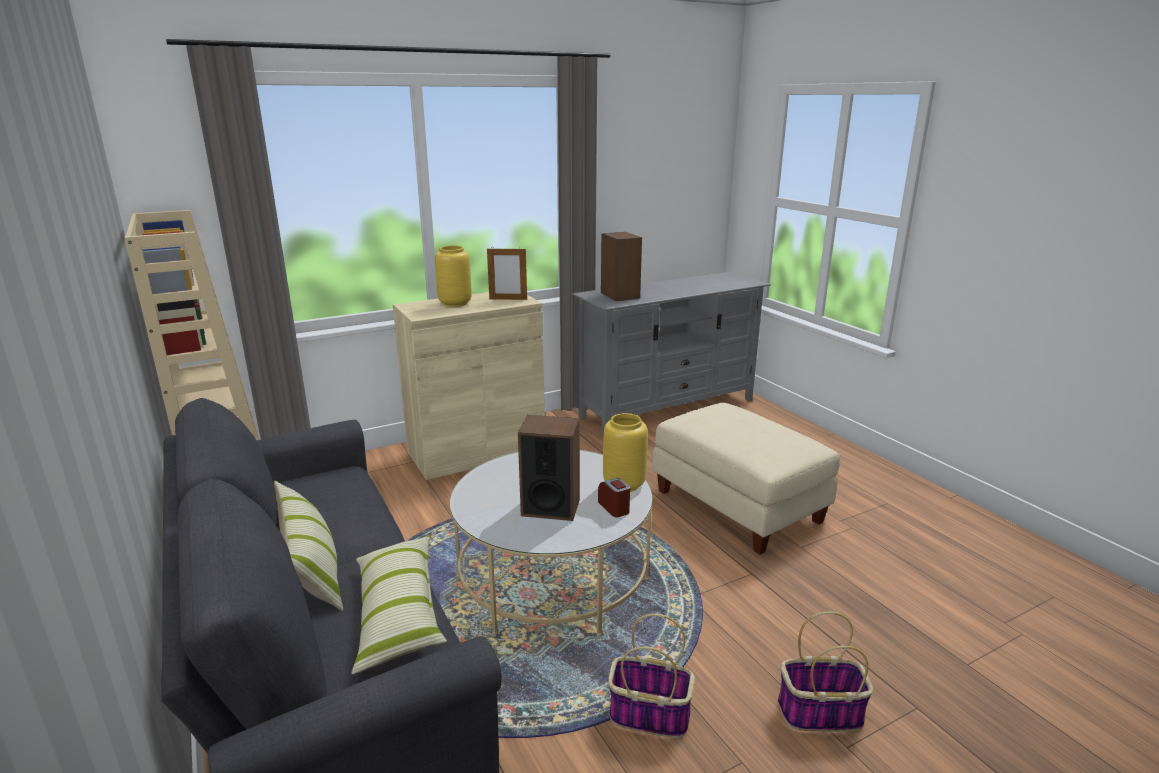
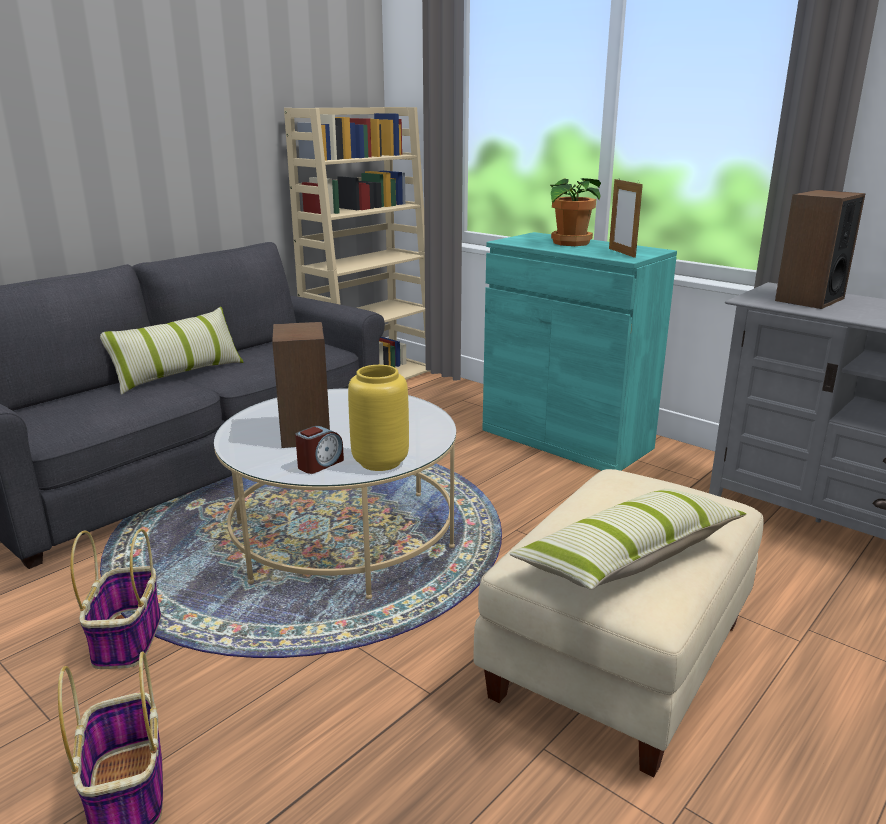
camera: 70 degrees right, 0 degrees up
(398, 613) = (115, 411): pillow -> pillow (628, 557)
(455, 303) = (569, 243): yellow vase -> potted plant
(476, 452) = (566, 439): beige cabinet -> turquoise cabinet

